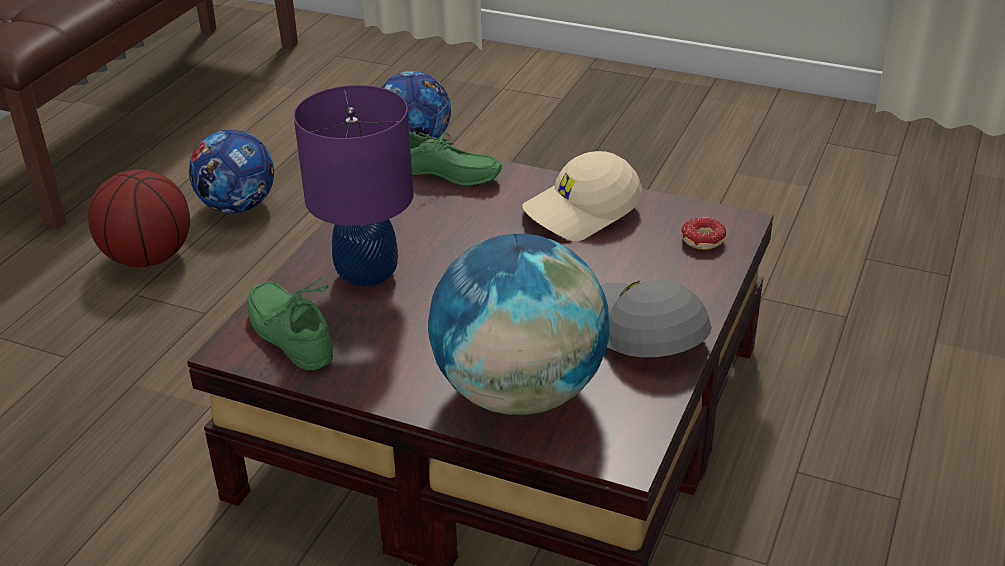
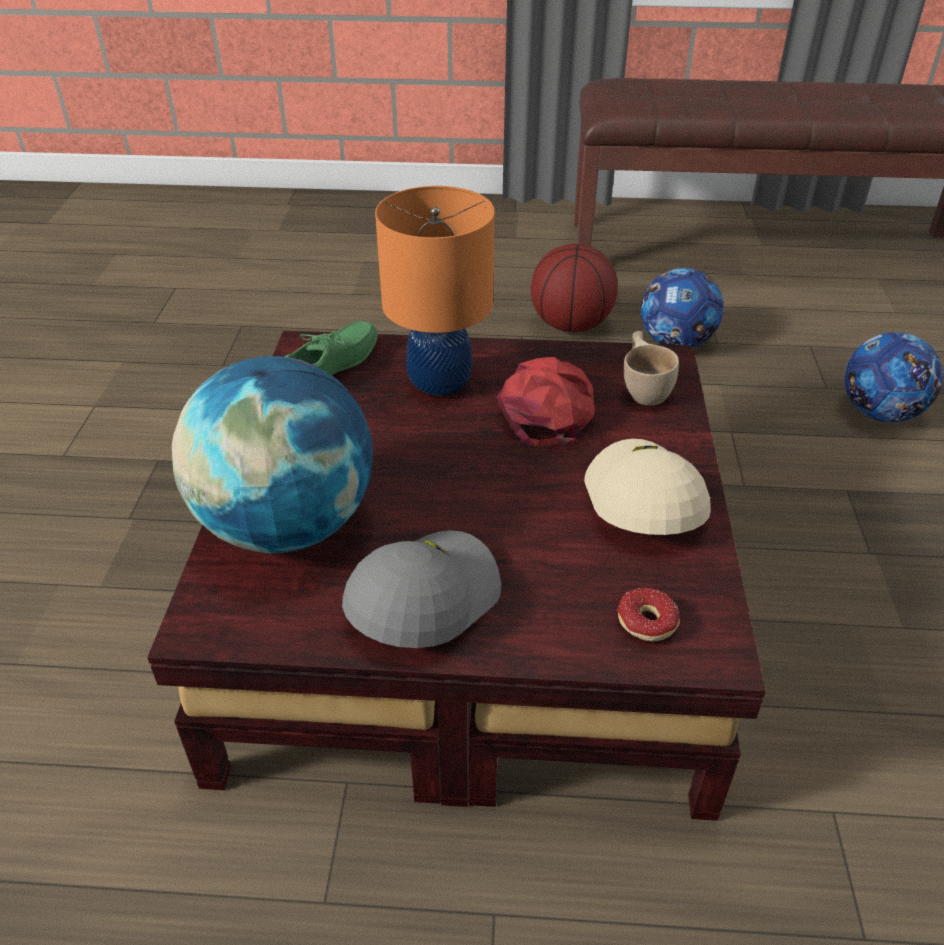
camera: 70 degrees right, 5 degrees up
(368, 277) = (437, 386): purple table lamp -> orange table lamp
(443, 226) = (548, 408): none -> red cap
(447, 176) = (645, 388): green shoe -> beige cup
(582, 212) = (641, 501): beige cap -> beige cap turned 45 degrees clockwise

